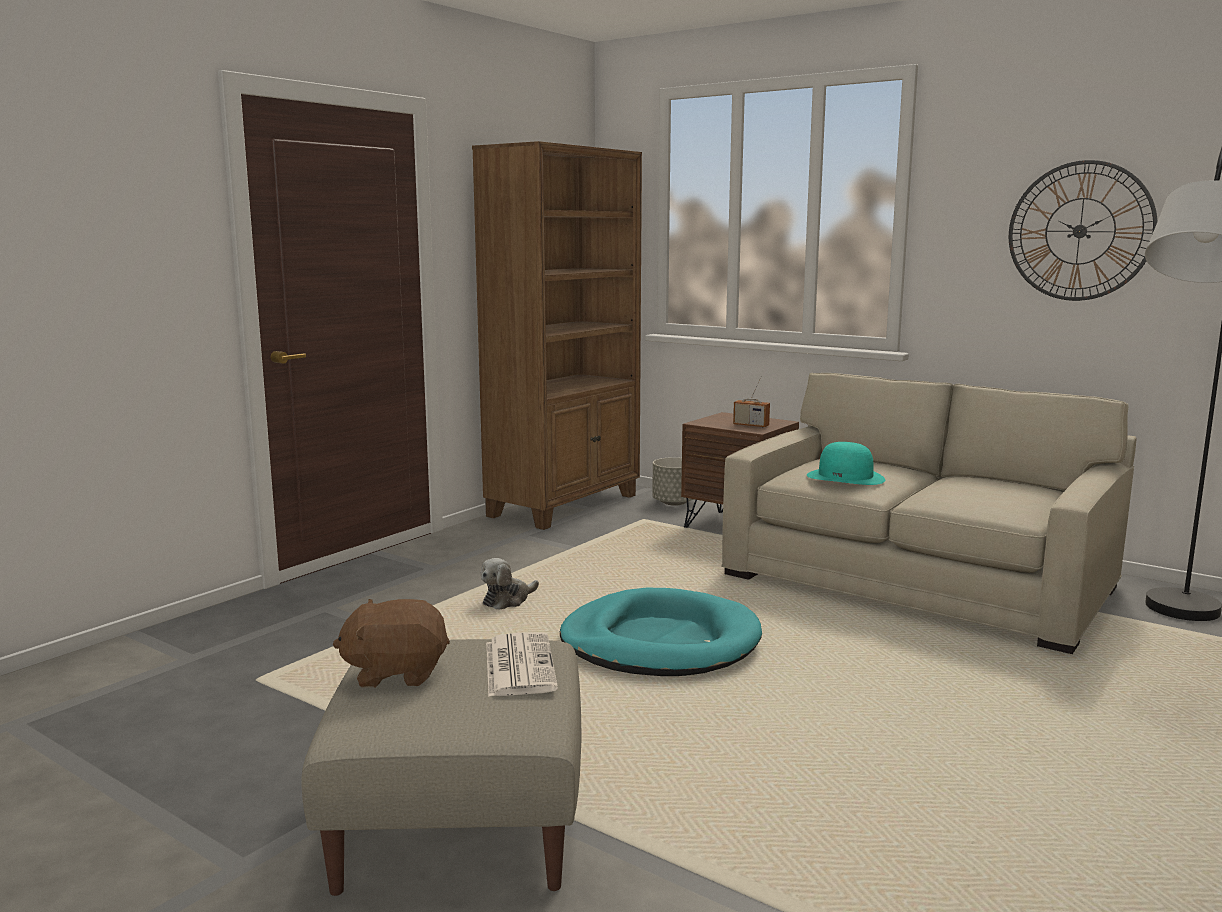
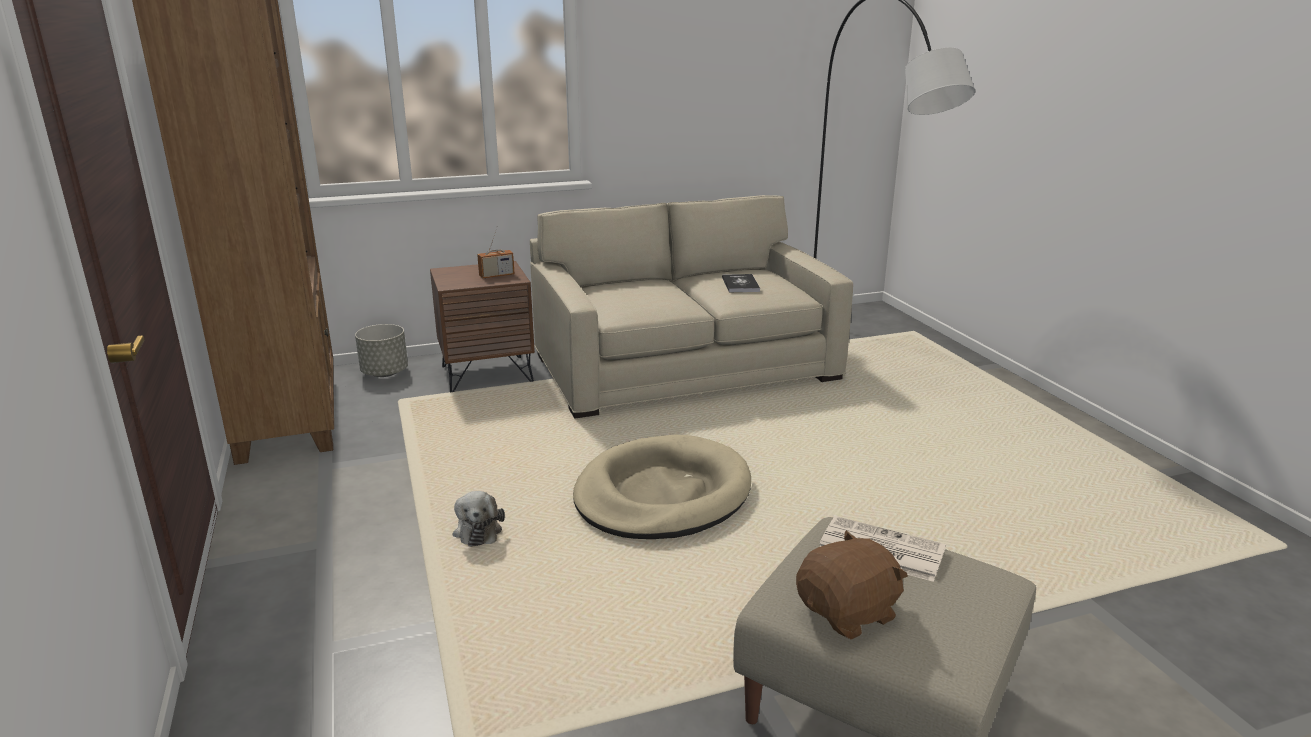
camera: 55 degrees left, 10 degrees up
(396, 673) = (848, 613): brown plush toy -> brown plush toy turned 150 degrees counterclockwise
(660, 642) = (662, 494): turquoise dog bed -> beige dog bed
(846, 477) = (653, 301): turquoise hat -> none
(977, 490) = (740, 284): none -> book
(1080, 231) = (712, 67): wall clock -> none

